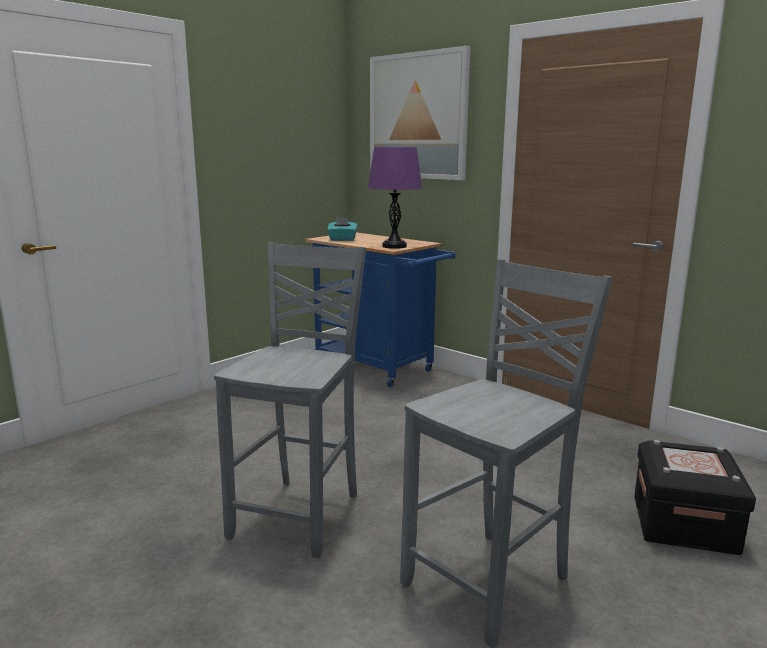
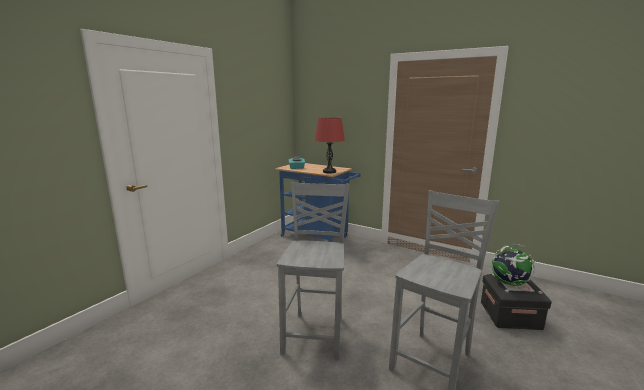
camera: 10 degrees left, 0 degrees up
(394, 246) = (329, 172): purple table lamp -> red table lamp
(418, 116) = (336, 100): picture -> none
(680, 459) = (509, 283): none -> globe

